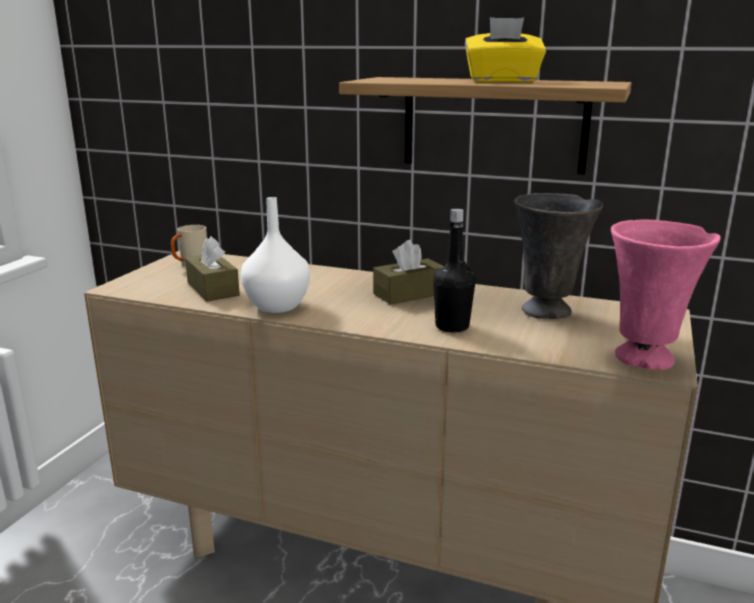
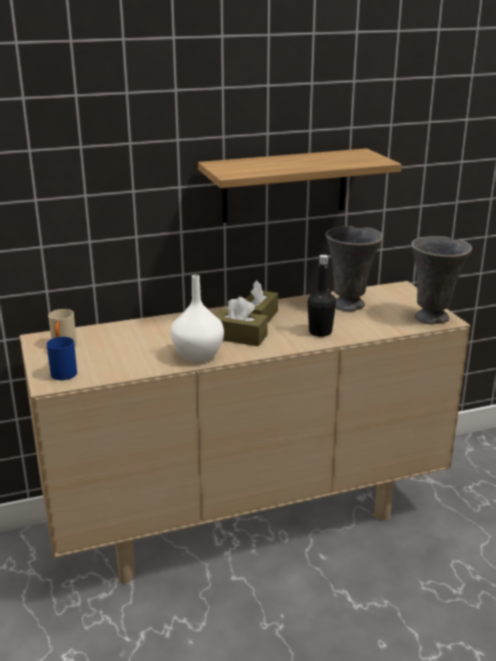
camera: 40 degrees left, 5 degrees up
(146, 283) = (63, 372): none -> blue mug
(213, 289) = (126, 359): brown tissue box -> brown tissue box (239, 337)
(502, 81) = (309, 160): yellow tissue box -> none
(645, 359) = (433, 318): pink vase -> grey vase

